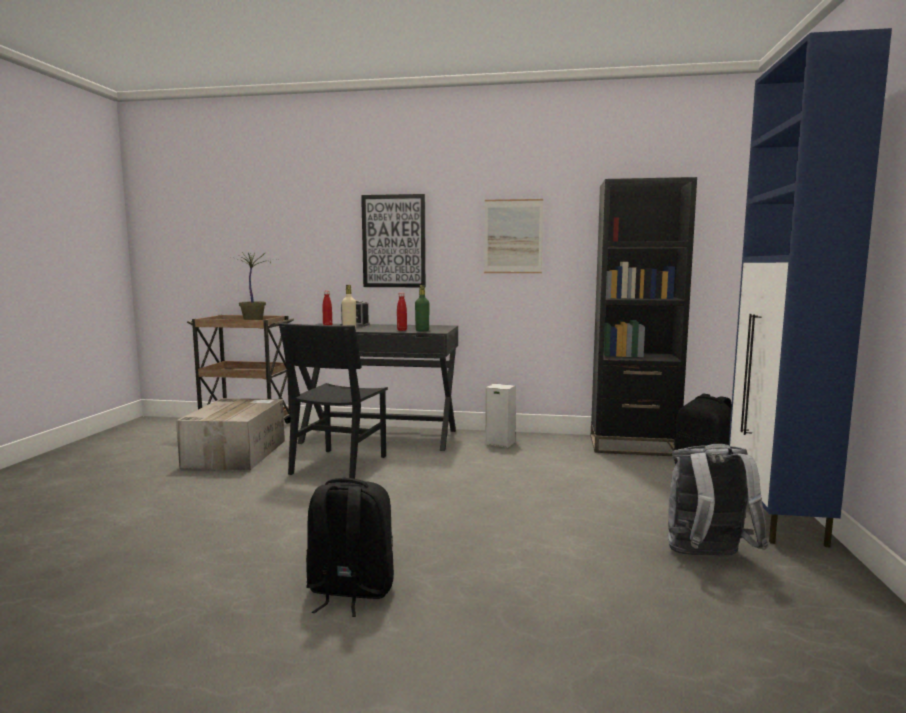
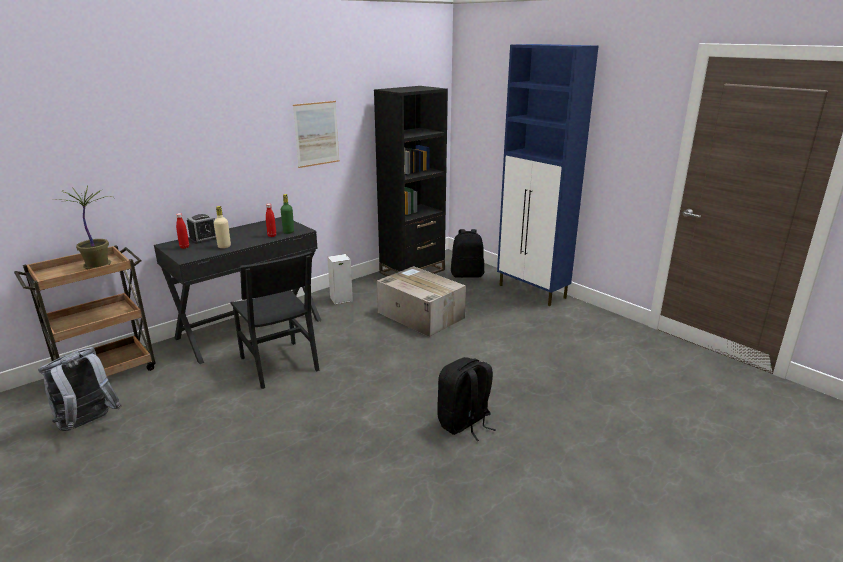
camera: 50 degrees left, 15 degrees up
(236, 453) = (169, 396): cardboard box -> cardboard box (419, 315)
(394, 241) = (218, 150): picture -> none
(707, 557) = (544, 324): grey backpack -> grey backpack (88, 424)

